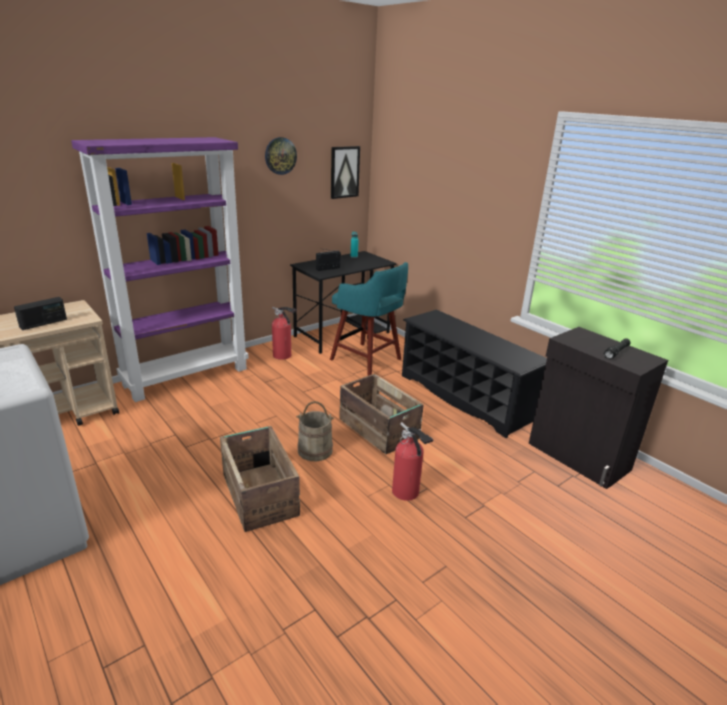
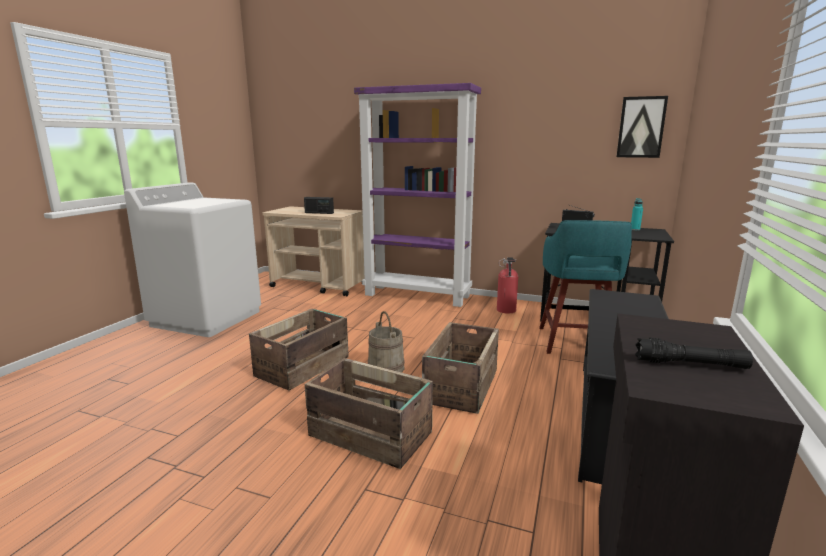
camera: 60 degrees right, 10 degrees down
(280, 156) = (552, 106): wall clock -> none
(407, 493) = (371, 435): fire extinguisher -> crate

